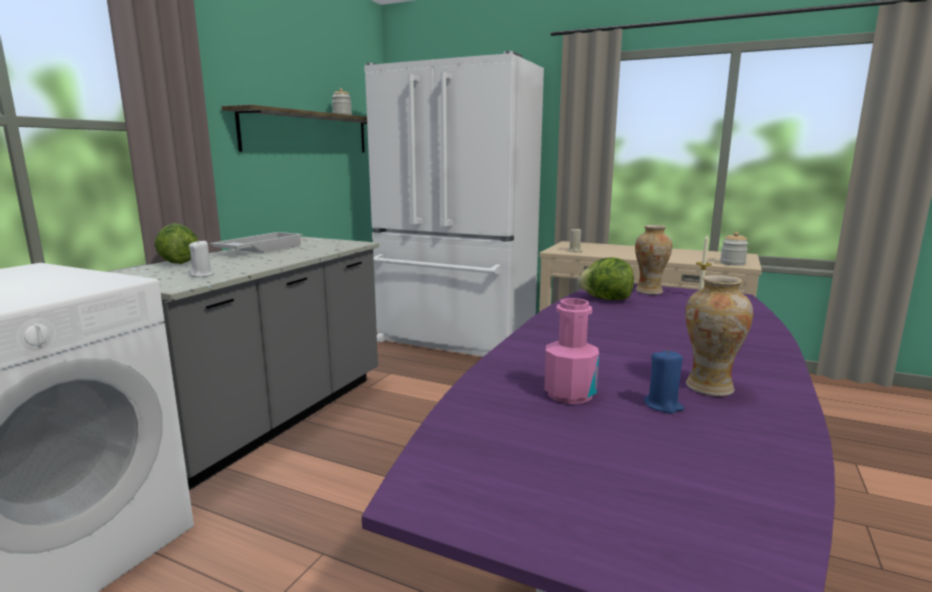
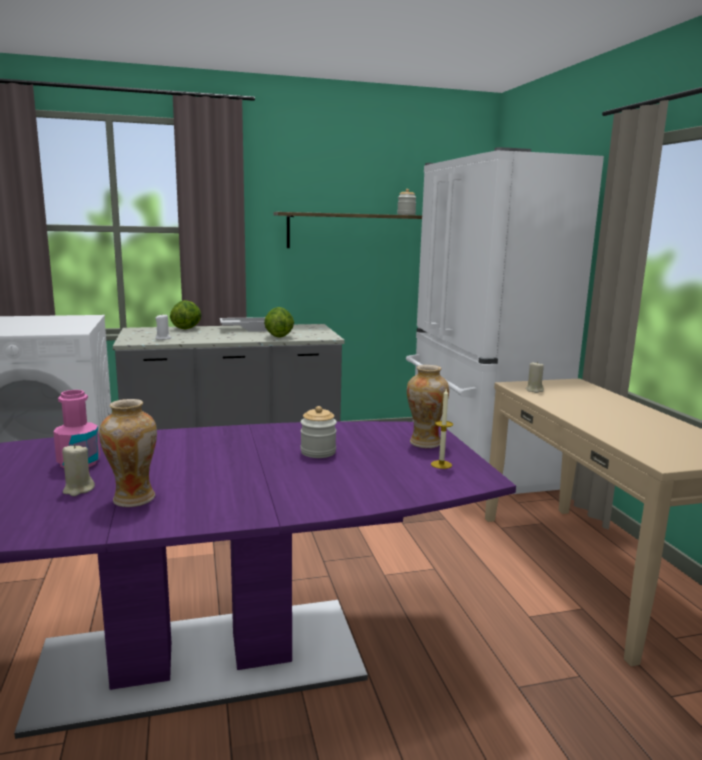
camera: 50 degrees right, 0 degrees up
(606, 299) = (358, 434): lettuce -> lettuce (278, 336)
(663, 405) = (78, 490): blue candle -> beige candle
(732, 263) = (657, 455): jar -> jar (318, 452)

